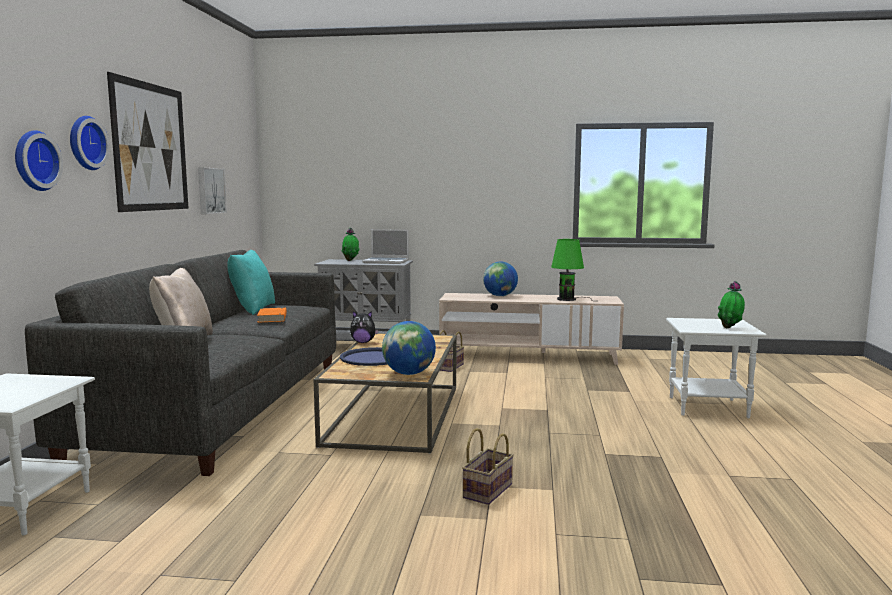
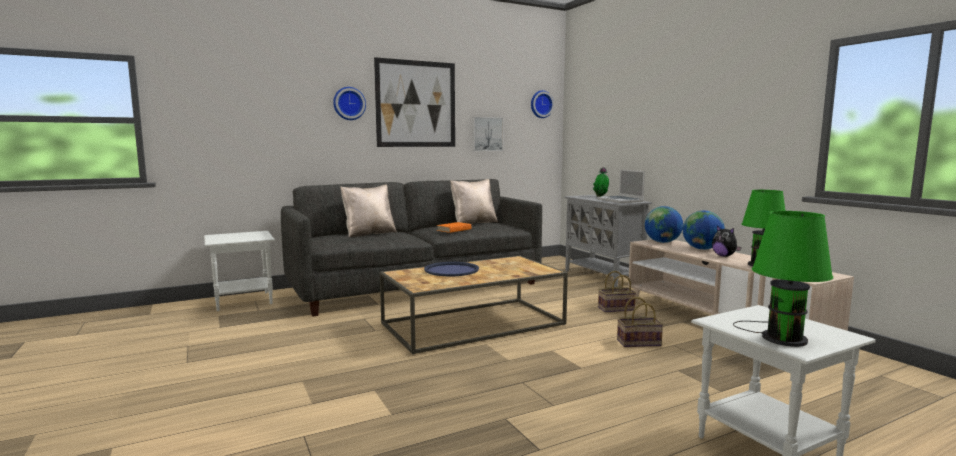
camera: 55 degrees right, 0 degrees up
(34, 161) = (304, 115): wall clock -> wall clock (540, 104)
(252, 309) = (473, 223): turquoise pillow -> beige pillow
(363, 342) = (489, 260): plush toy -> plush toy (724, 256)
(409, 374) = (426, 285): globe -> globe (662, 242)
(487, 490) = (365, 390): basket -> basket (639, 342)
(730, 328) = (780, 337): potted plant -> green table lamp

